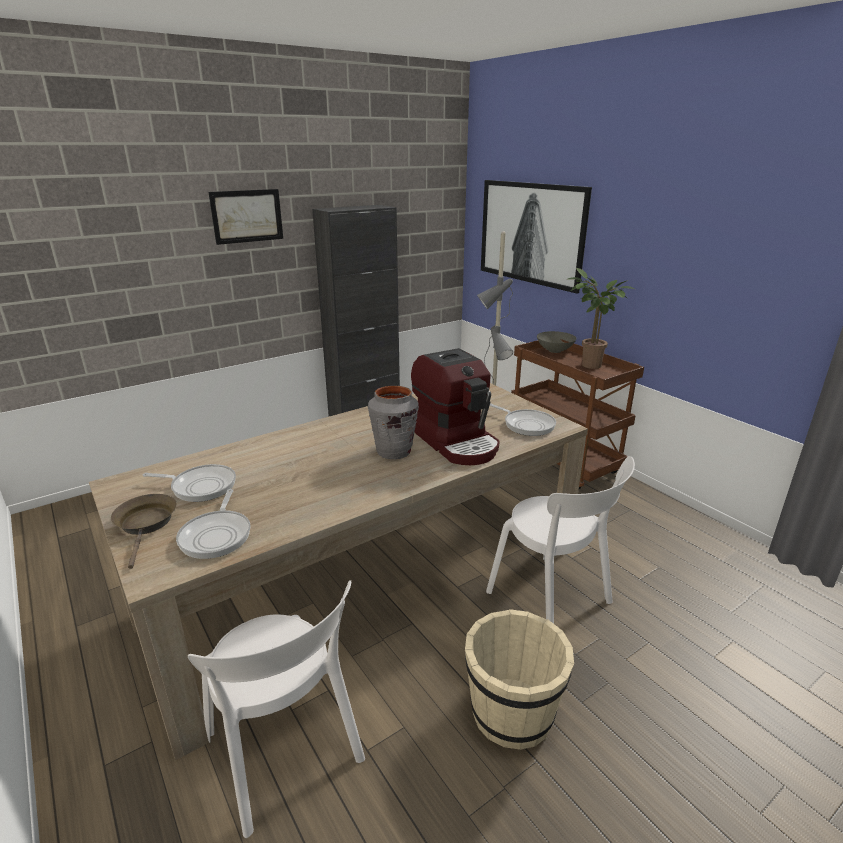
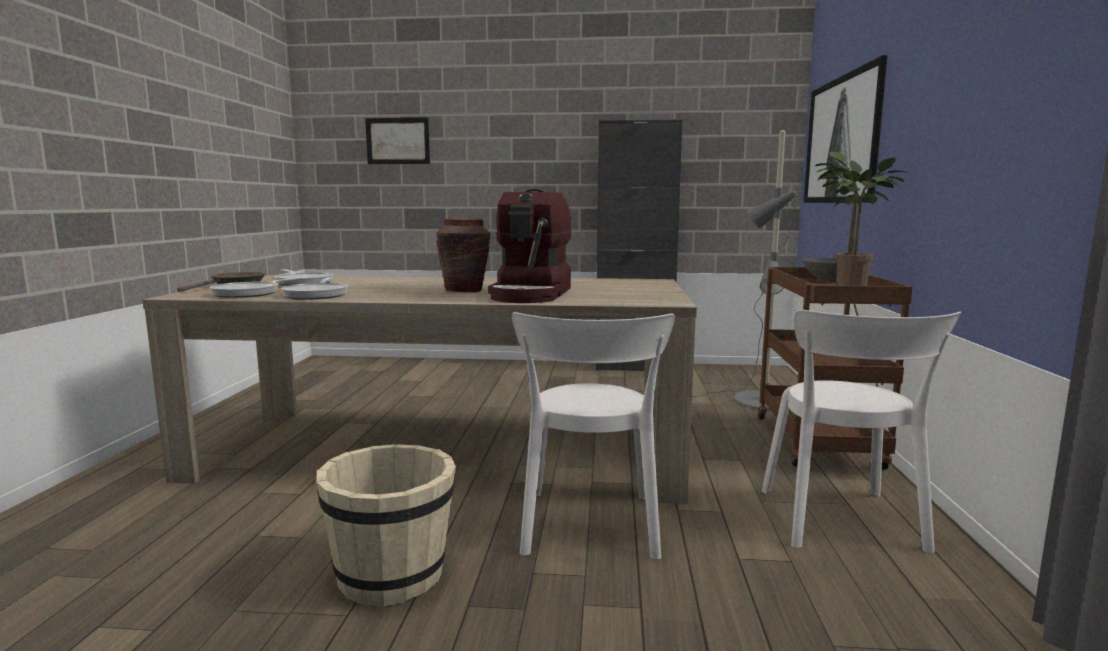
camera: 40 degrees right, 15 degrees down
(247, 216) = (534, 129): picture -> picture (398, 141)
(286, 755) = (213, 510): white chair -> white chair (842, 522)
(394, 452) = (464, 290): grey vase -> brown vase
(526, 424) = (631, 297): frying pan -> frying pan (317, 294)

